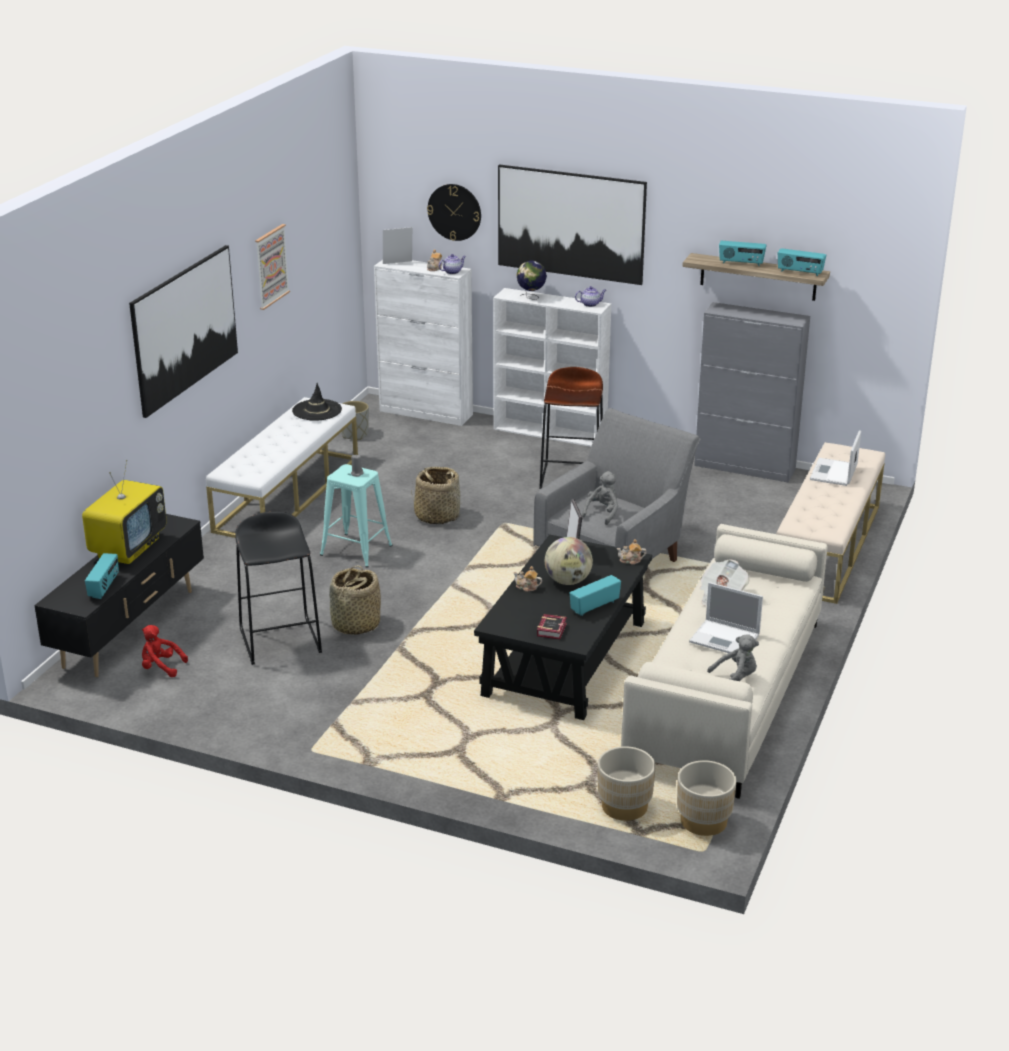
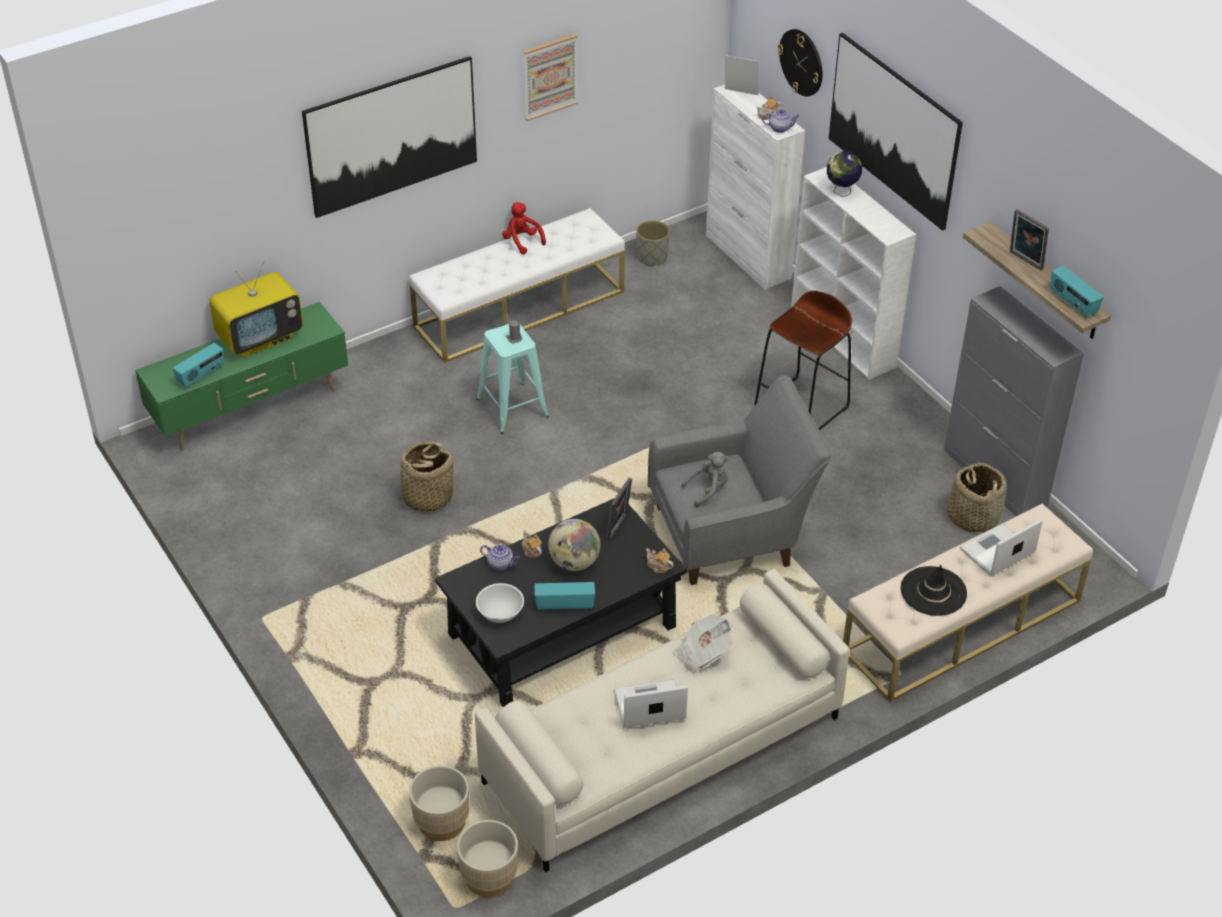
camera: 35 degrees right, 15 degrees up
(130, 629) = (251, 409): black tv stand -> green tv stand
(161, 667) = (235, 465): red plush toy -> red plush toy (522, 241)
(280, 640) = (352, 482): black stool -> none
(317, 410) = (581, 232): black hat -> black hat (933, 591)
(437, 516) = (624, 399): basket -> basket (972, 516)
(553, 629) = (500, 612): book -> white bowl
(590, 304) = (892, 227): teapot -> teapot (501, 564)
(725, 639) = (648, 705): laptop -> laptop turned 105 degrees clockwise
(735, 679) = (605, 756): grey plush toy -> none
(741, 263) = (1024, 261): radio -> picture frame

